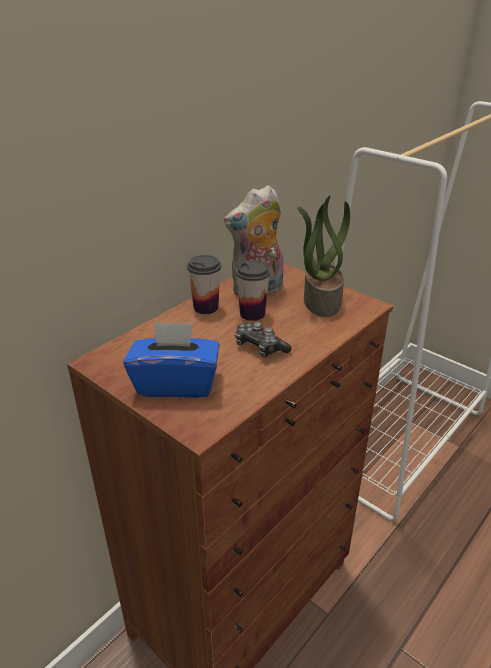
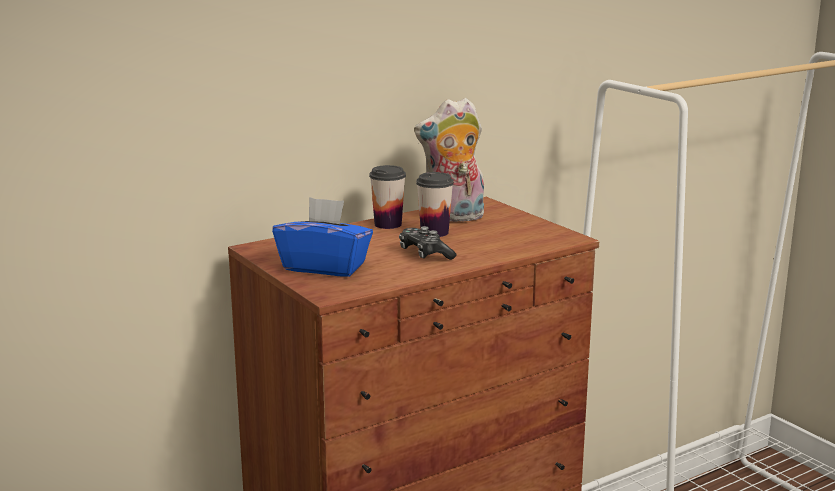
camera: 15 degrees right, 15 degrees down
(321, 301) = (518, 230): potted plant -> none

